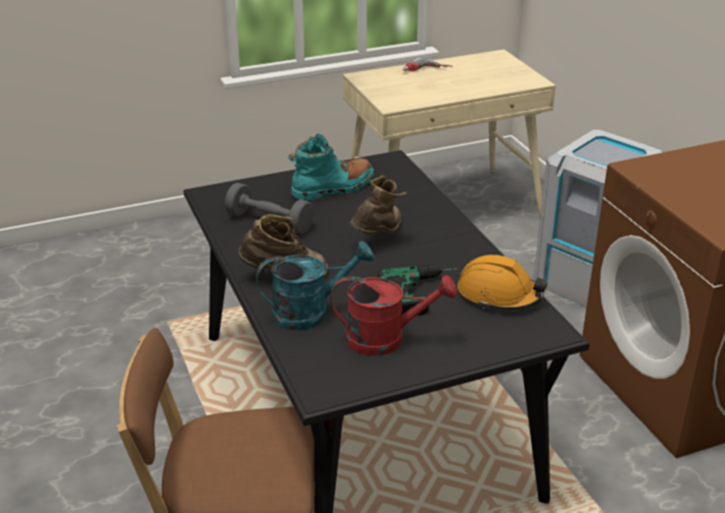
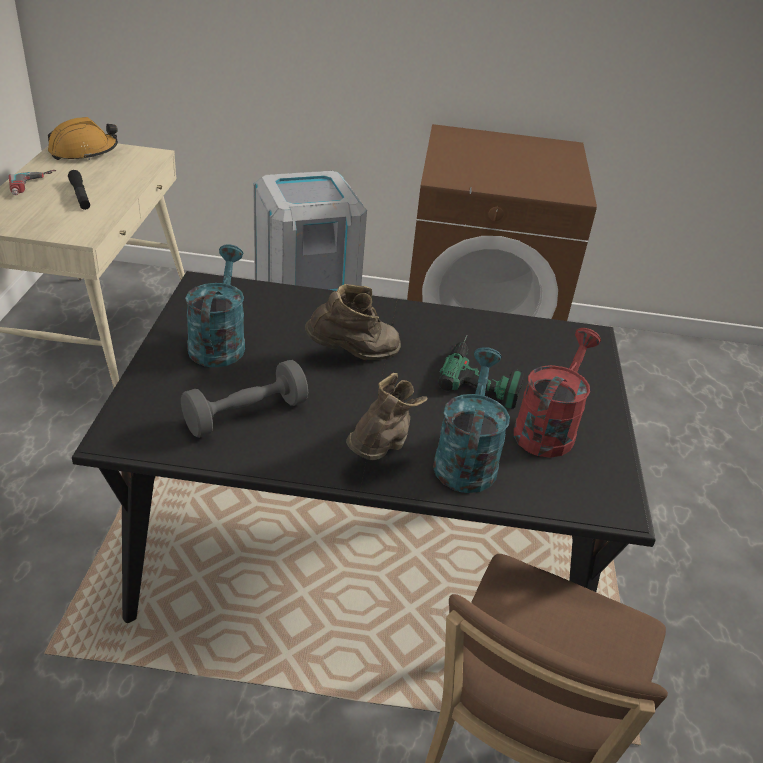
camera: 65 degrees left, 5 degrees up
(333, 188) = (218, 342): turquoise boot -> turquoise watering can
(378, 236) = (354, 355): brown boot -> brown boot turned 105 degrees clockwise
(437, 86) = (80, 196): none -> black flashlight
(499, 295) = (516, 335): orange hard hat -> orange hard hat (83, 151)

